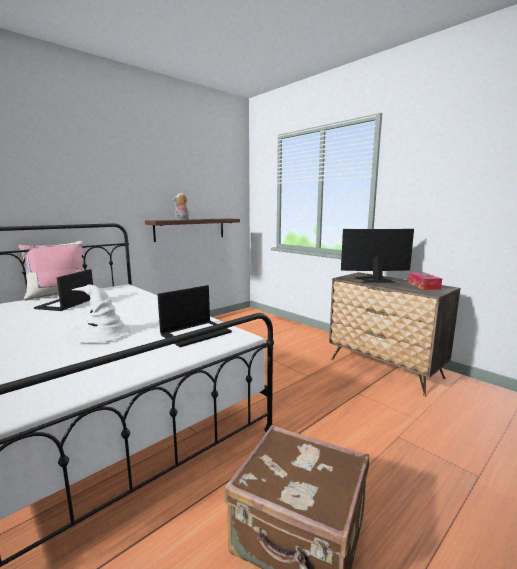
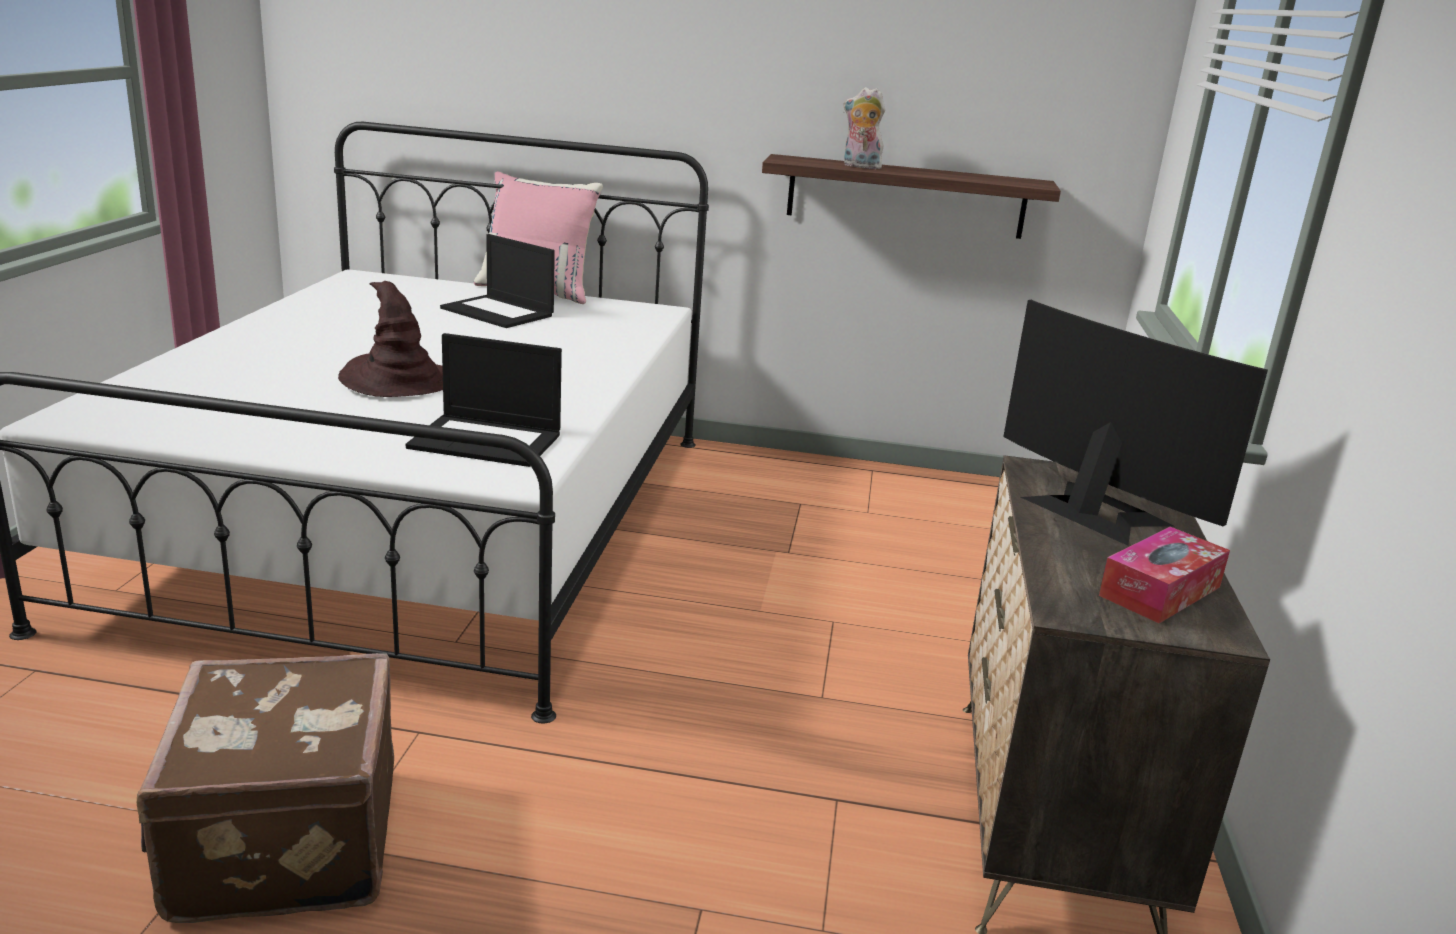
camera: 50 degrees right, 10 degrees up
(66, 304) = (499, 312): laptop -> laptop turned 120 degrees counterclockwise
(102, 334) = (398, 381): white hat -> brown hat

